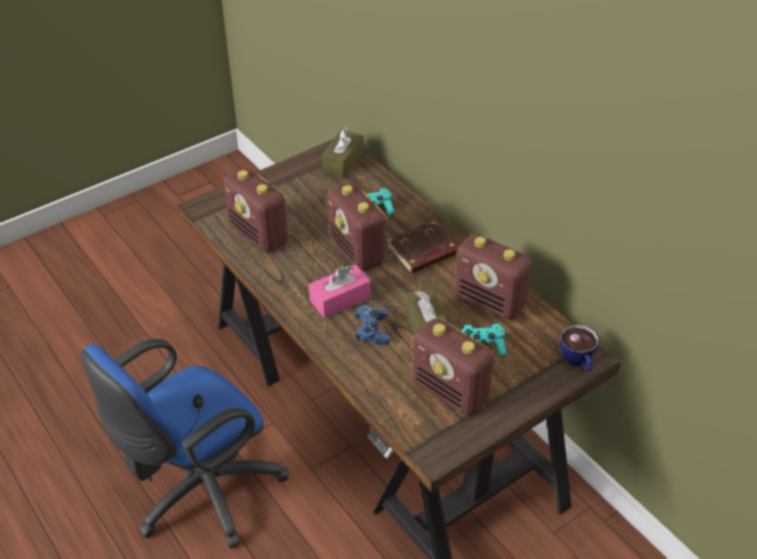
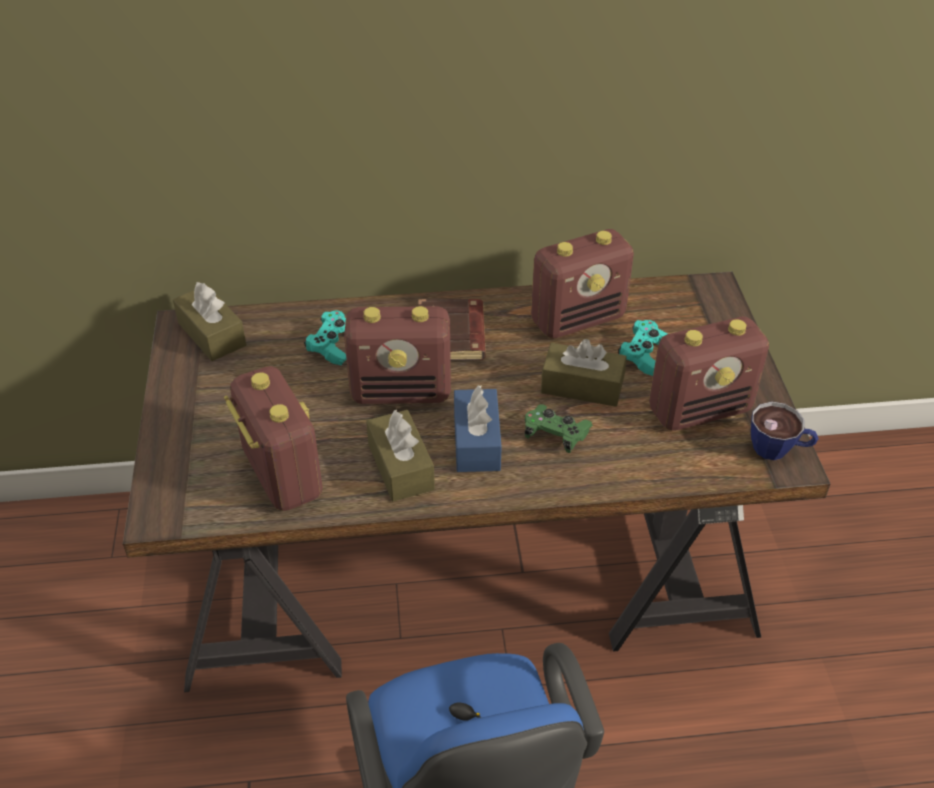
camera: 60 degrees left, 0 degrees up
(259, 235) = (281, 474): radio -> radio turned 105 degrees counterclockwise
(297, 276) = (400, 467): none -> brown tissue box
(340, 299) = (476, 442): pink tissue box -> blue tissue box
(372, 331) = (555, 435): blue game controller -> green game controller
(578, 361) = (713, 297): cup -> cup (778, 449)

